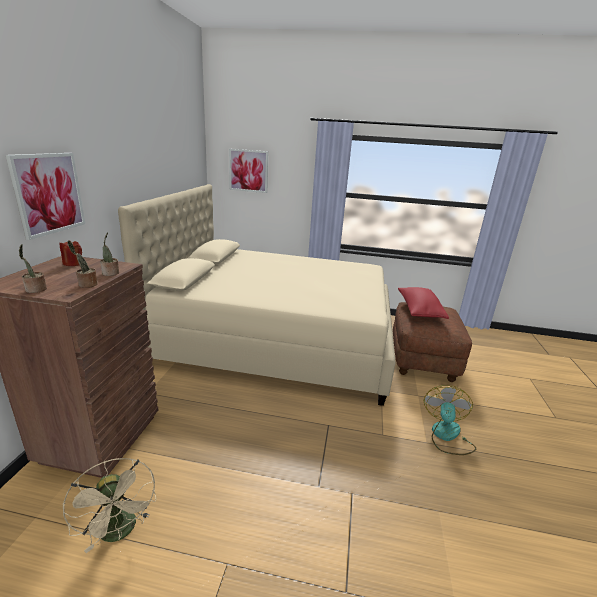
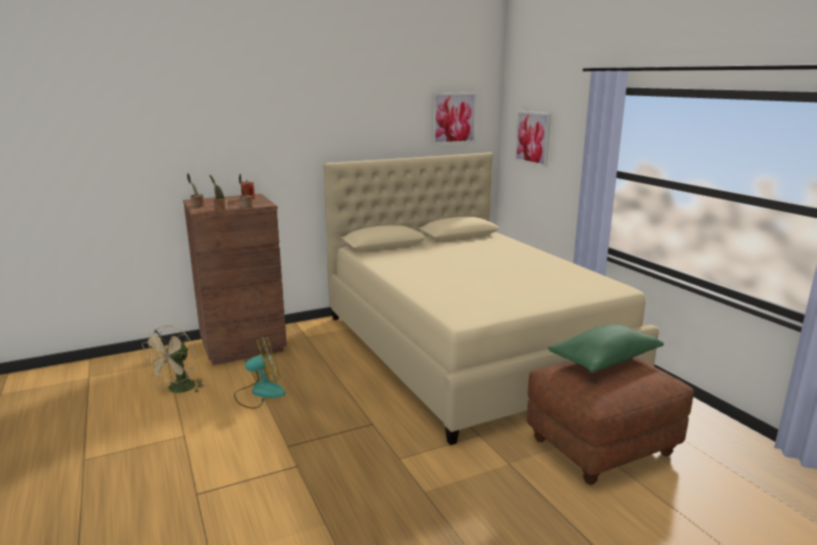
camera: 55 degrees right, 5 degrees down
(49, 193) = (256, 146): picture -> picture (453, 118)
(419, 310) = (604, 360): red pillow -> green pillow
(446, 436) = (455, 504): fan -> fan (260, 393)

